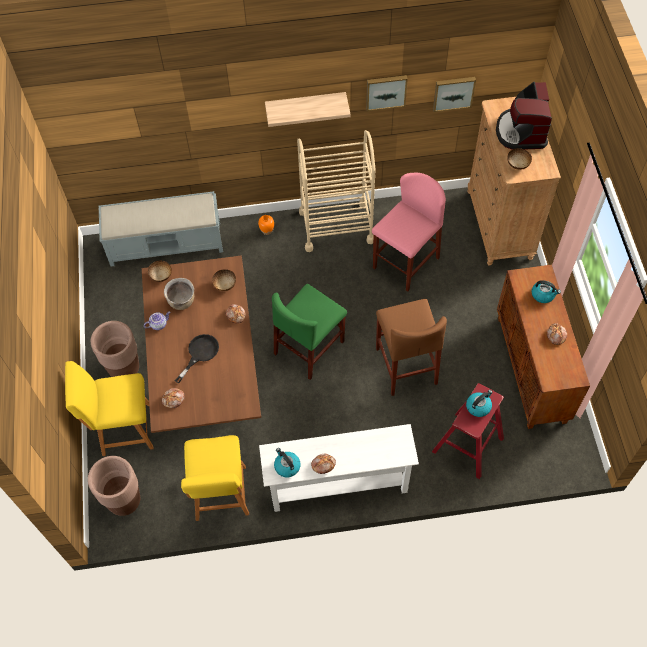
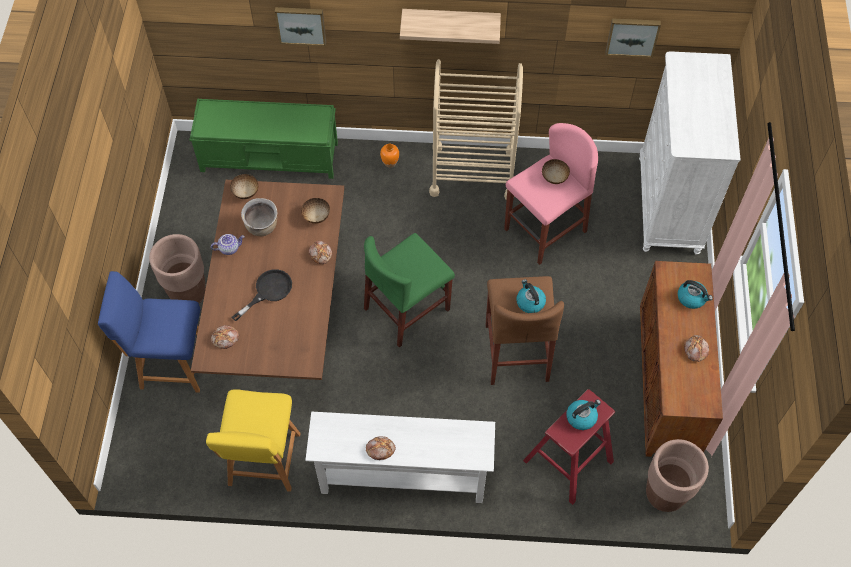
camera: 10 degrees right, 0 degrees up
(124, 429) = (171, 363): yellow chair -> blue chair
(124, 501) = (152, 446): brown planter -> brown planter (664, 494)
(166, 243) = (270, 157): grey bench -> green bench
(287, 466) = (337, 442): kettle -> kettle (530, 302)
(386, 91) = (549, 21): picture -> picture (301, 24)
(499, 225) = (669, 206): brown dresser -> white dresser
(517, 165) = (690, 136): bowl -> bowl (554, 178)
(521, 131) = (705, 96): coffee machine -> none

